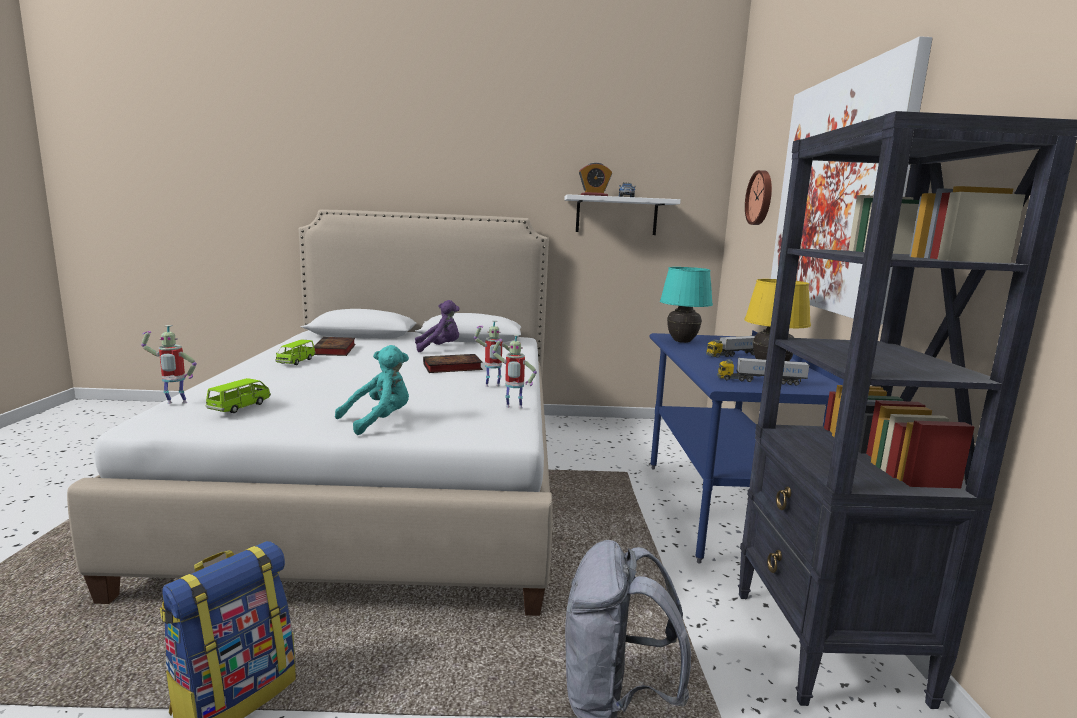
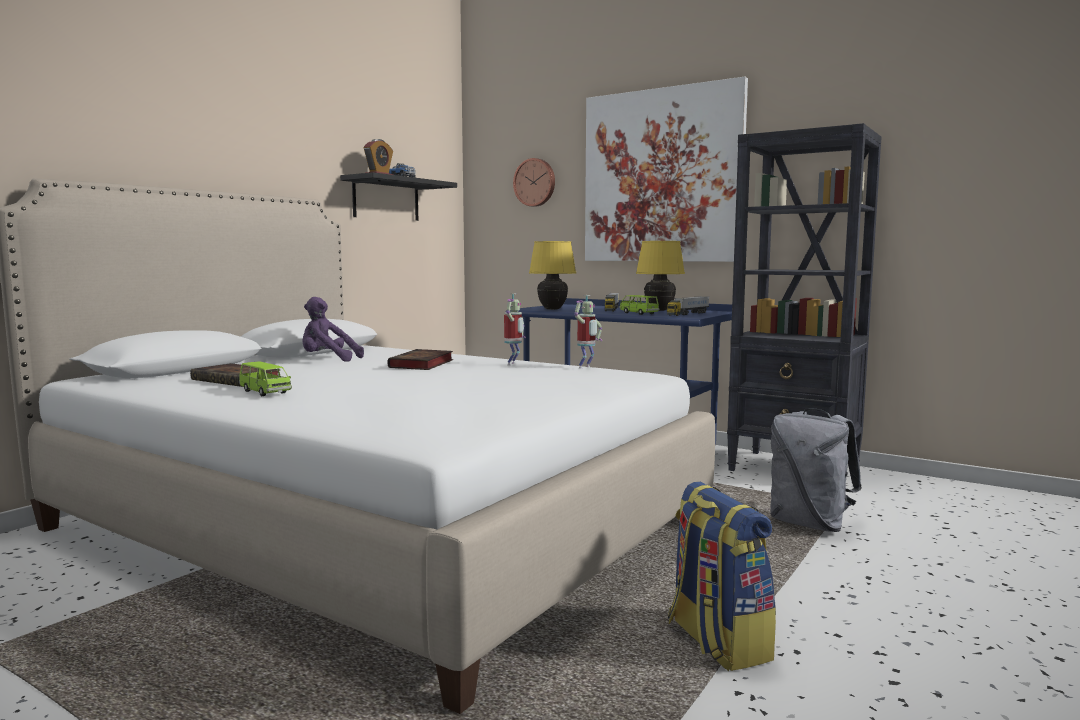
camera: 55 degrees left, 5 degrees down
(175, 403) = (380, 429): toy robot -> none
(239, 407) = (456, 411): green toy car -> green toy car (638, 313)
(379, 421) = (569, 390): turquoise plush toy -> none
(439, 348) = (327, 360): purple plush toy -> purple plush toy turned 105 degrees counterclockwise
(616, 216) = (386, 199): white shelf -> black shelf
(682, 341) = (552, 309): turquoise table lamp -> yellow table lamp

